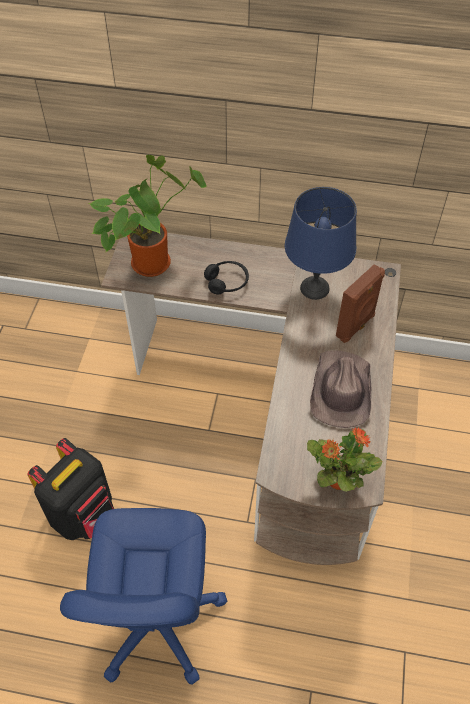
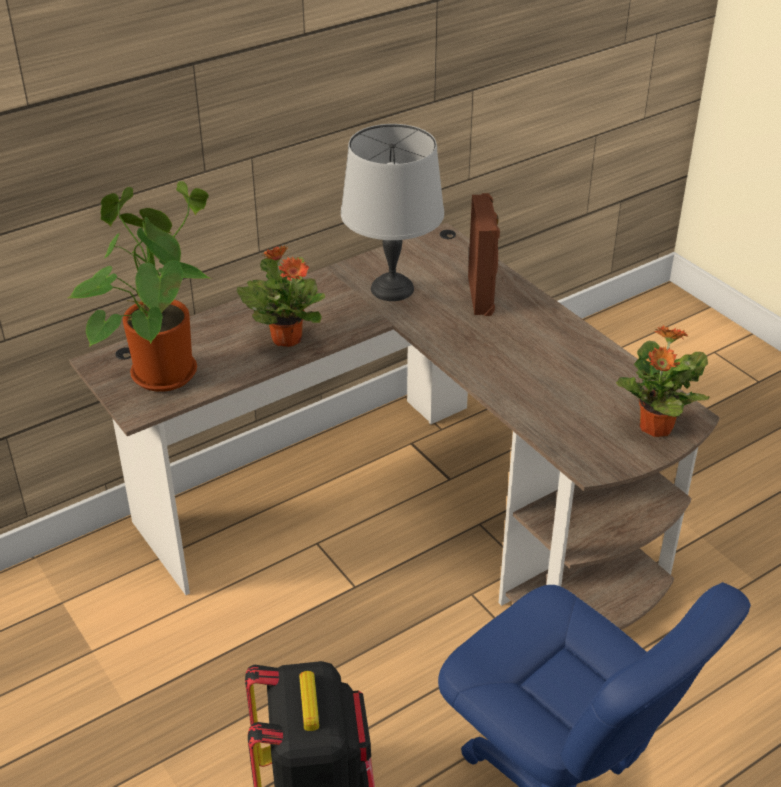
camera: 45 degrees left, 15 degrees down
(227, 282) = (286, 338): black headphones -> potted plant
(314, 287) = (391, 288): blue table lamp -> grey table lamp
(340, 390) = (547, 356): brown hat -> none

